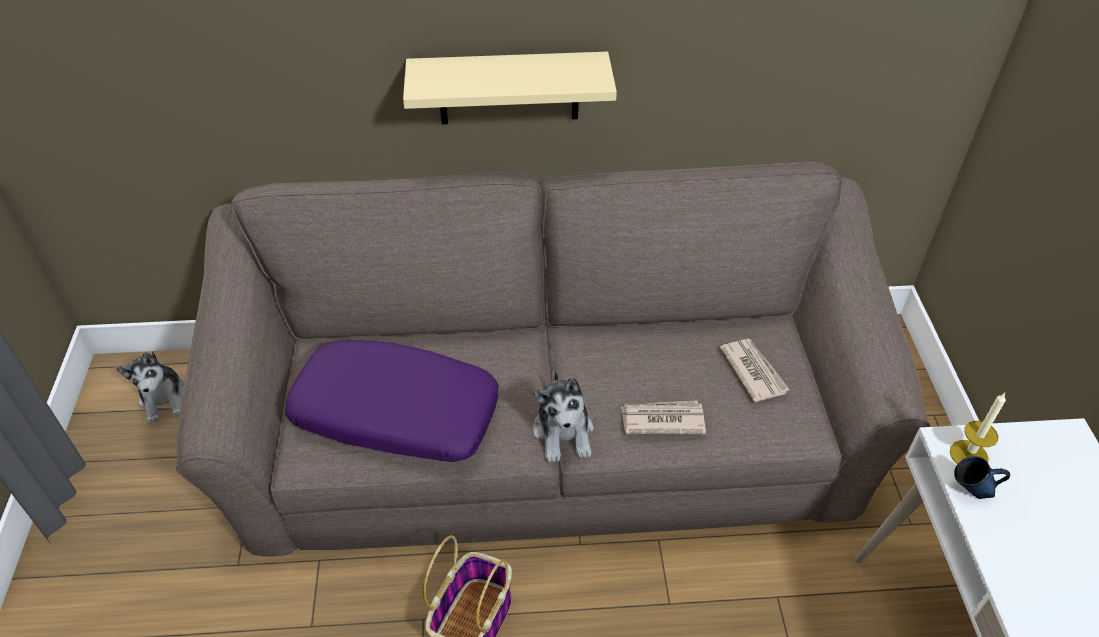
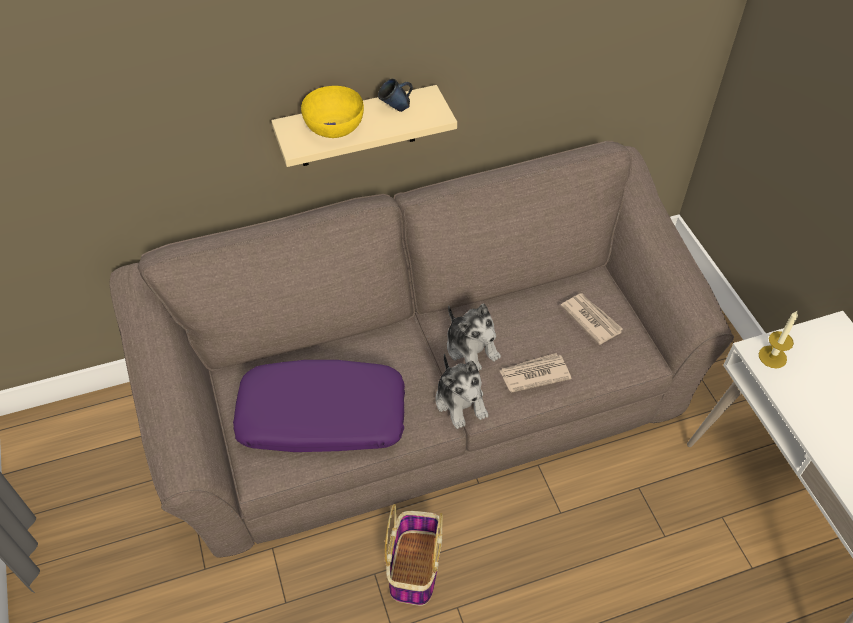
camera: 15 degrees left, 5 degrees up
(165, 399) = (83, 442): plush toy -> plush toy (471, 348)
(472, 76) = (335, 127): none -> yellow bowl
(971, 492) = (781, 385): blue mug -> blue mug (395, 109)

